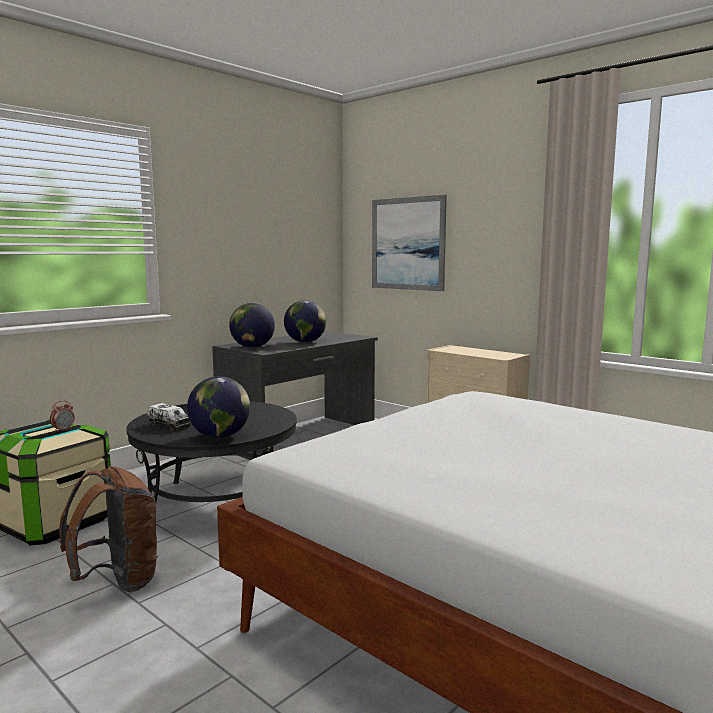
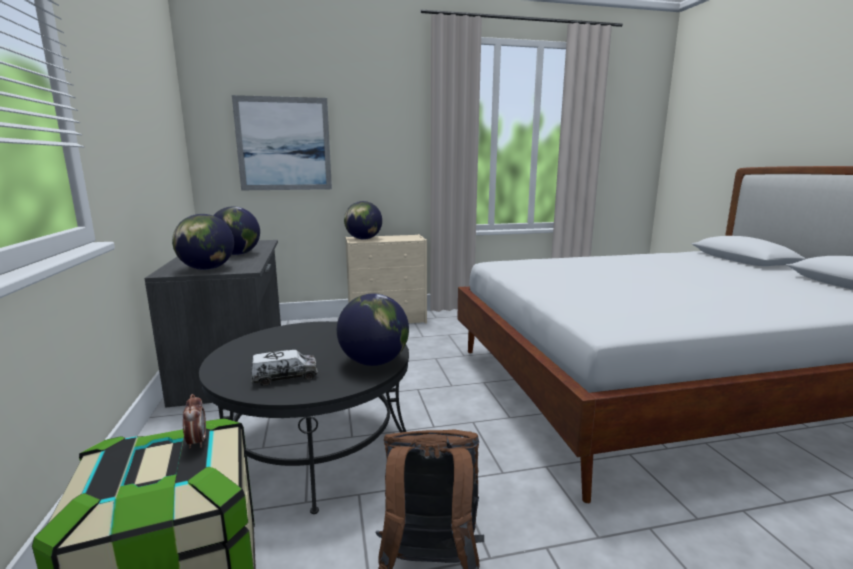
camera: 55 degrees left, 5 degrees up
(455, 349) = (363, 239): none -> globe

